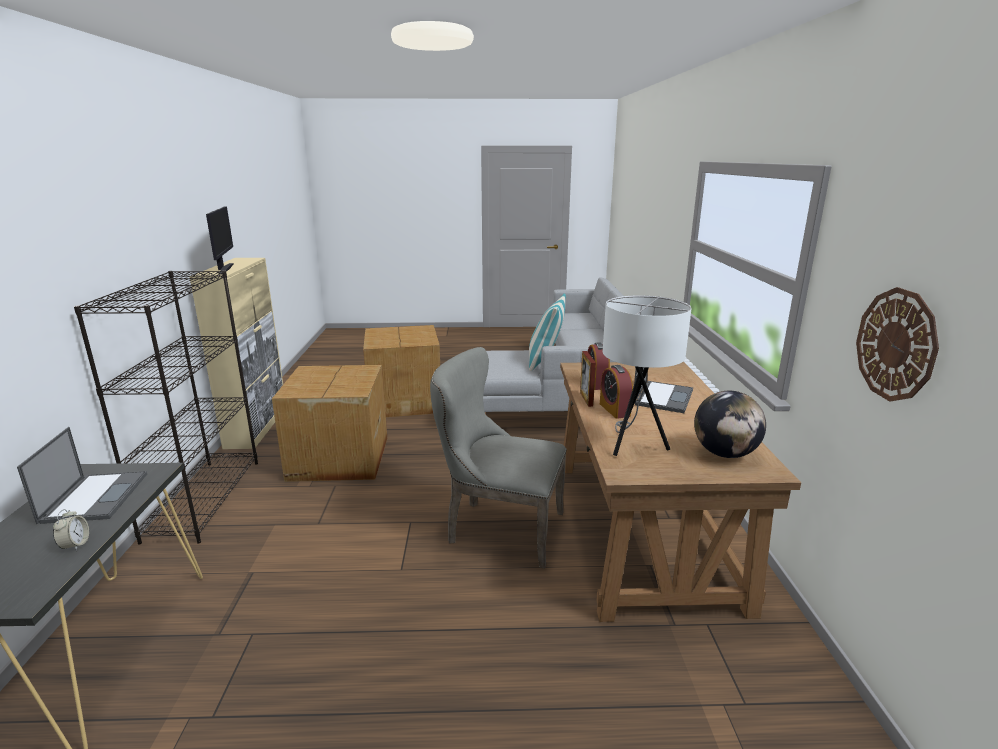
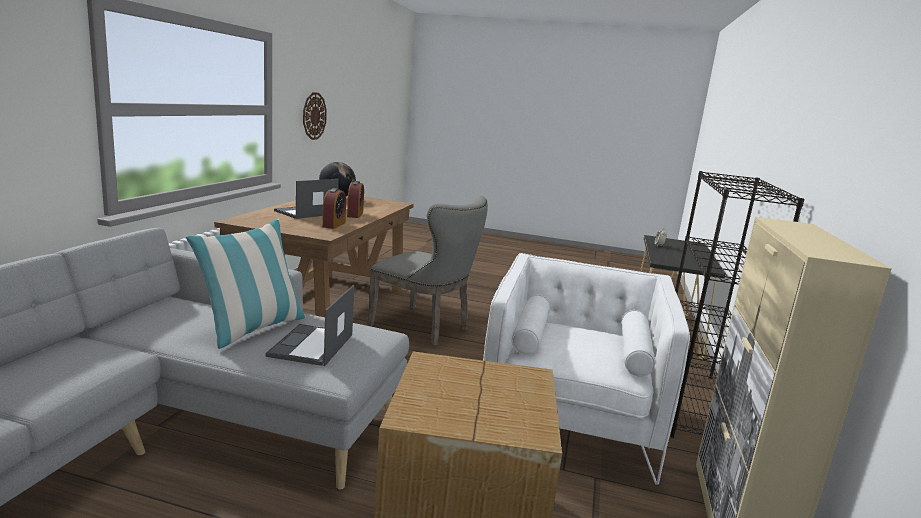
camera: 165 degrees left, 5 degrees down
(95, 497) = (680, 258): laptop -> laptop (311, 346)
(224, 269) = (799, 230): monitor -> none
(337, 459) = (568, 419): cardboard box -> white armchair
(586, 399) = (362, 220): picture frame -> none
(633, 444) = (375, 206): white table lamp -> none

